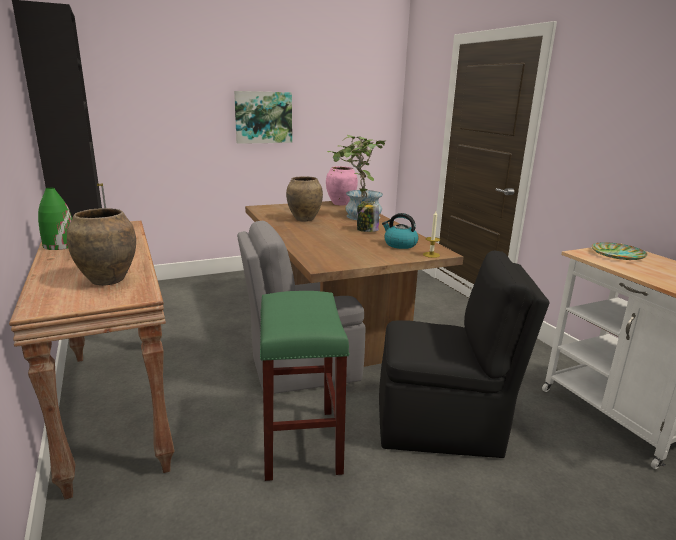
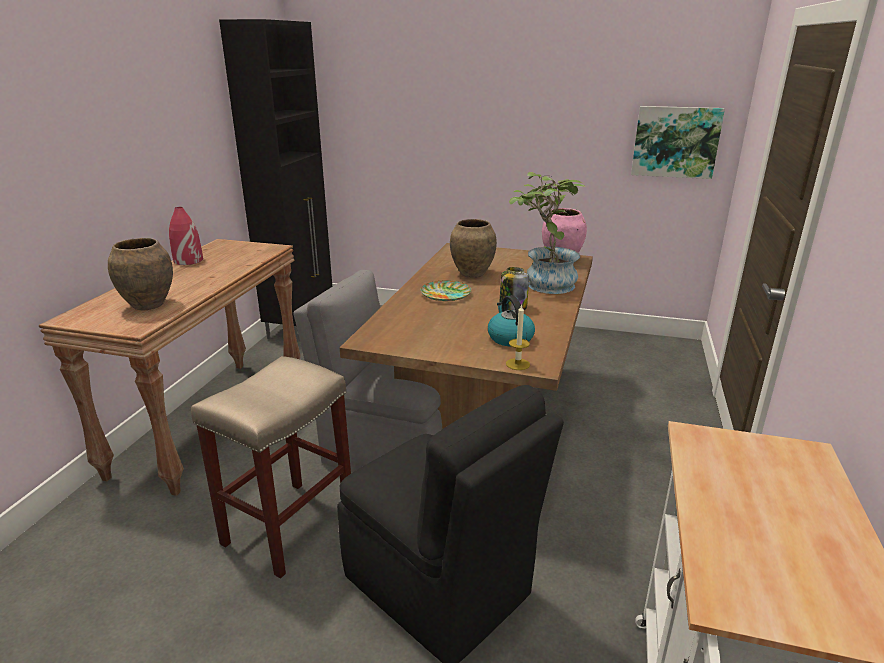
camera: 40 degrees right, 5 degrees up
(59, 245) = (188, 260): green vase -> red vase
(263, 117) = (518, 131): picture -> picture (675, 142)
(300, 441) = (290, 525): green stool -> beige stool
(617, 254) = (759, 461): plate -> plate (446, 294)

